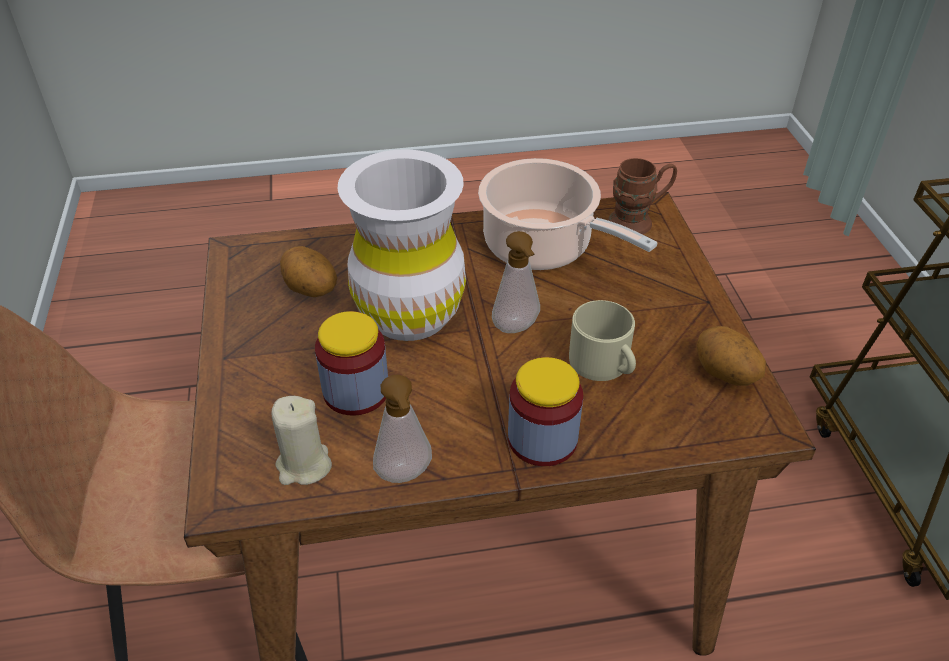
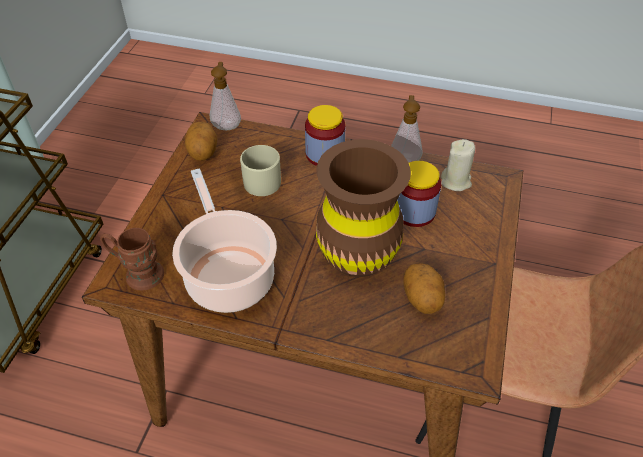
camera: 155 degrees left, 5 degrees up
(409, 313) = (357, 253): white vase -> brown vase
(517, 329) = (294, 217): soap dispenser -> soap dispenser (226, 125)

